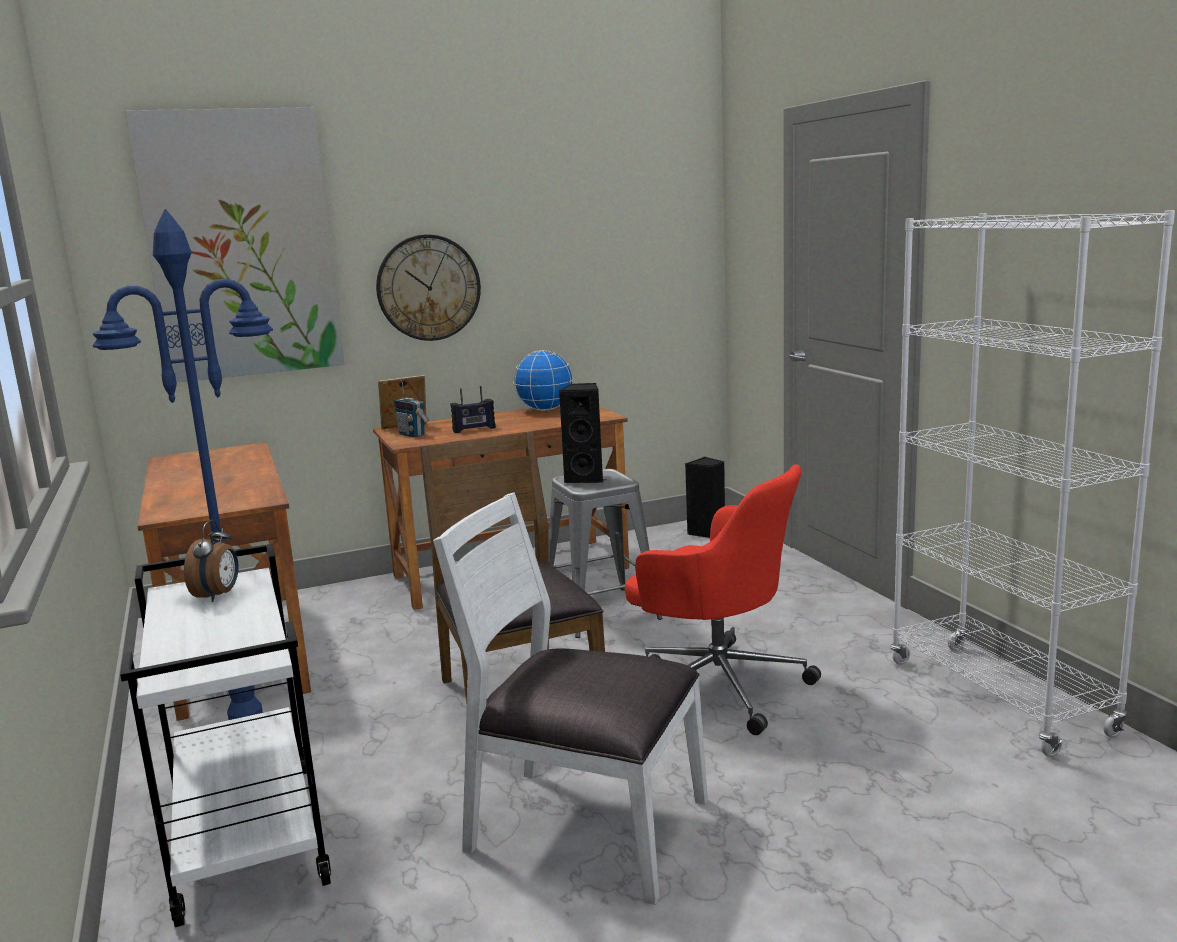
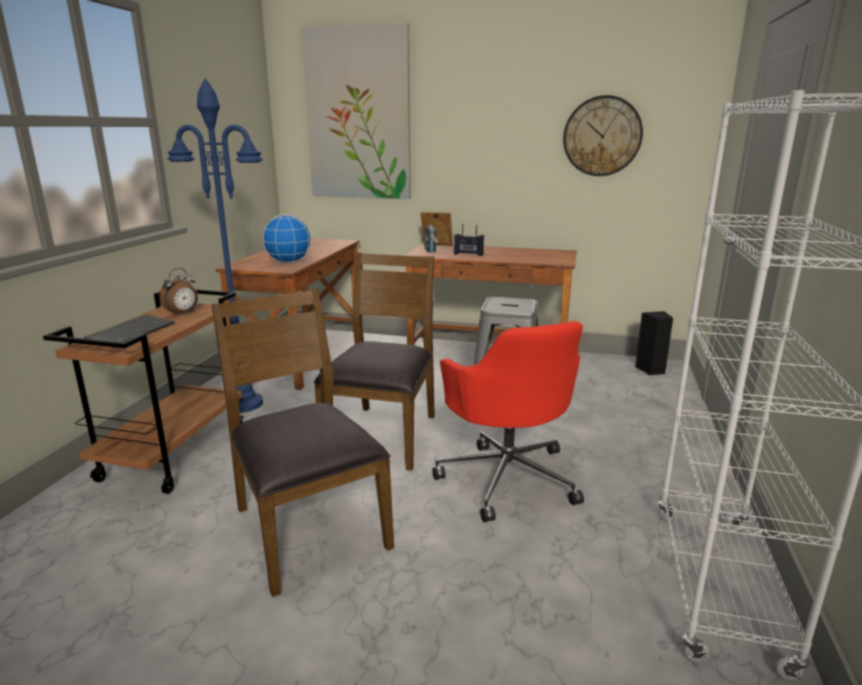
camera: 35 degrees right, 5 degrees up
(203, 638) = (131, 332): none -> keyboard
(246, 839) = (175, 453): white cart -> brown cart
(428, 287) = (471, 153): wall clock -> wall clock (602, 136)
(544, 410) = (535, 251): globe -> globe (288, 262)
(585, 827) = (308, 528): white chair -> brown chair
(586, 478) = (506, 302): black speaker -> none

